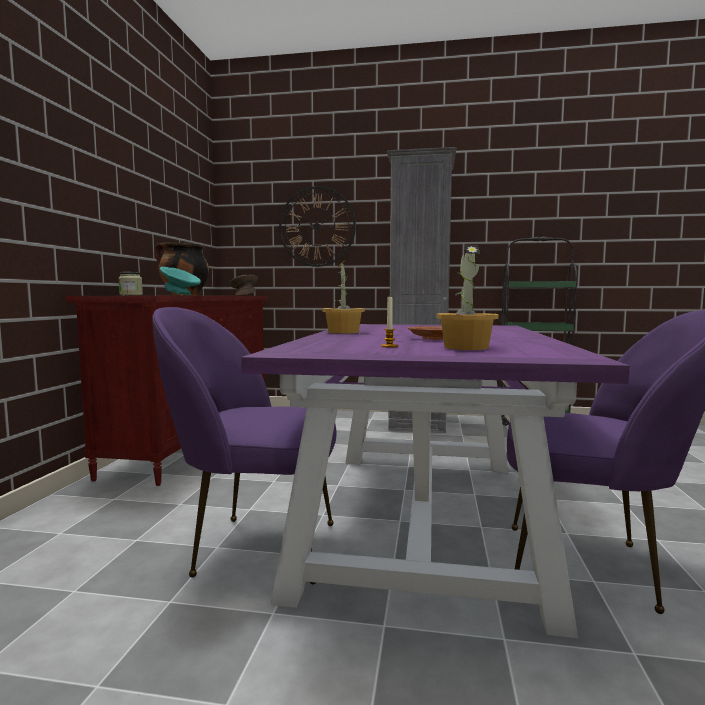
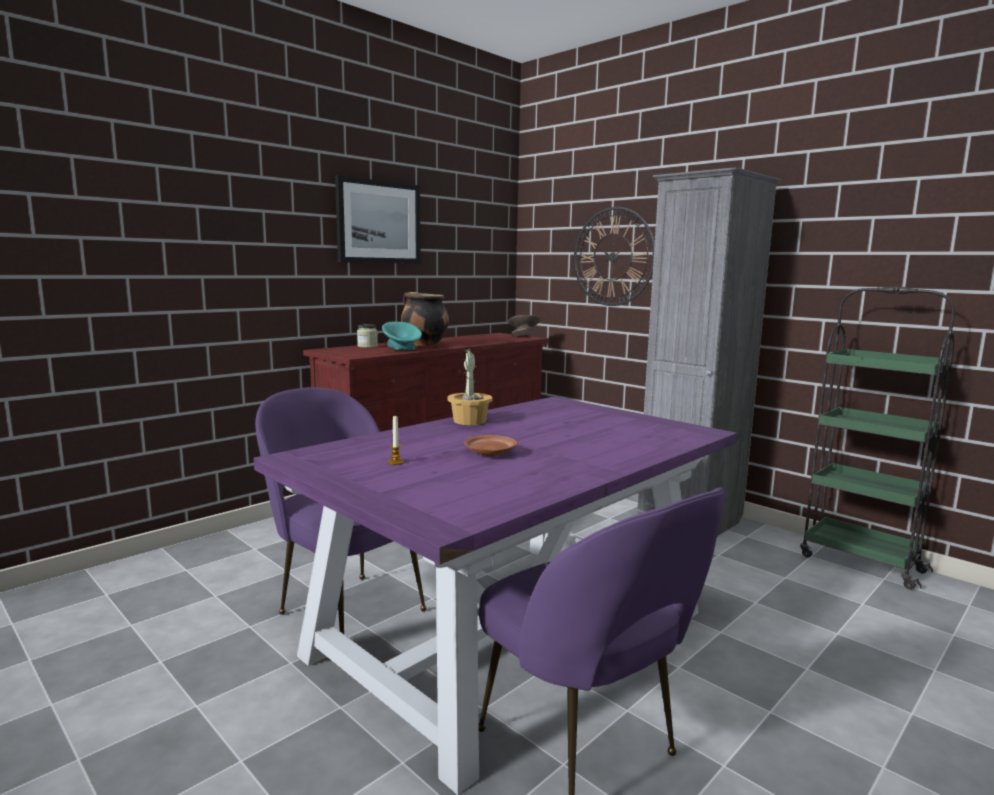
camera: 35 degrees right, 5 degrees up
(123, 169) = (378, 222): none -> picture
(465, 347) = (444, 479): potted plant -> none

